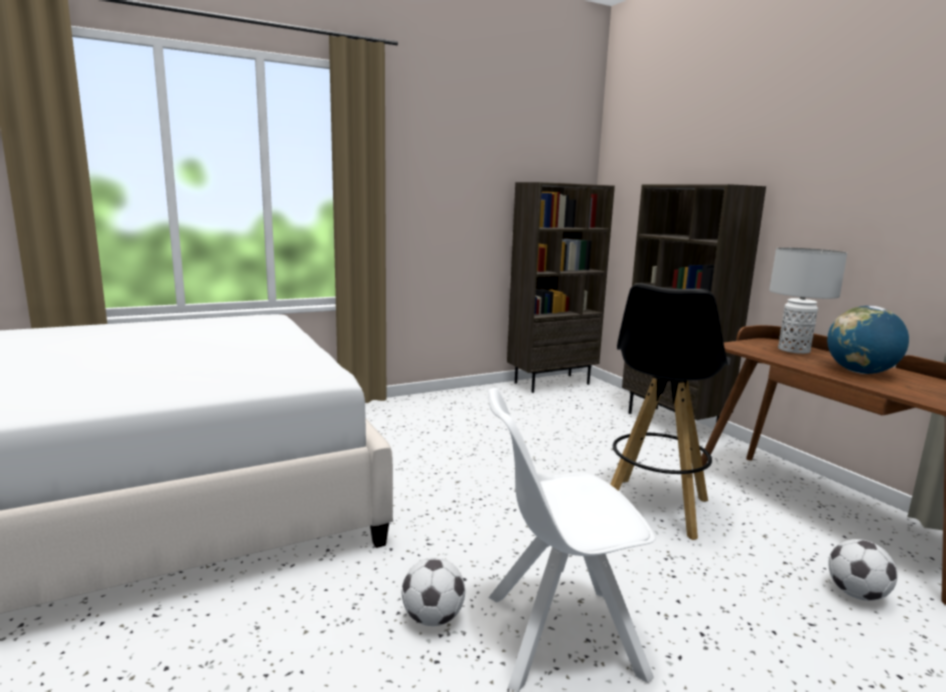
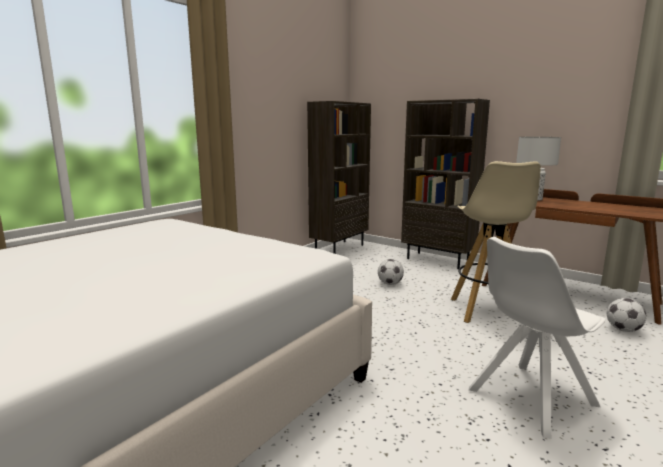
camera: 25 degrees left, 0 degrees up
(433, 618) = (453, 414): football -> football (390, 284)
(653, 508) = (486, 311): black stool -> beige stool
(860, 372) = (583, 206): globe -> none

